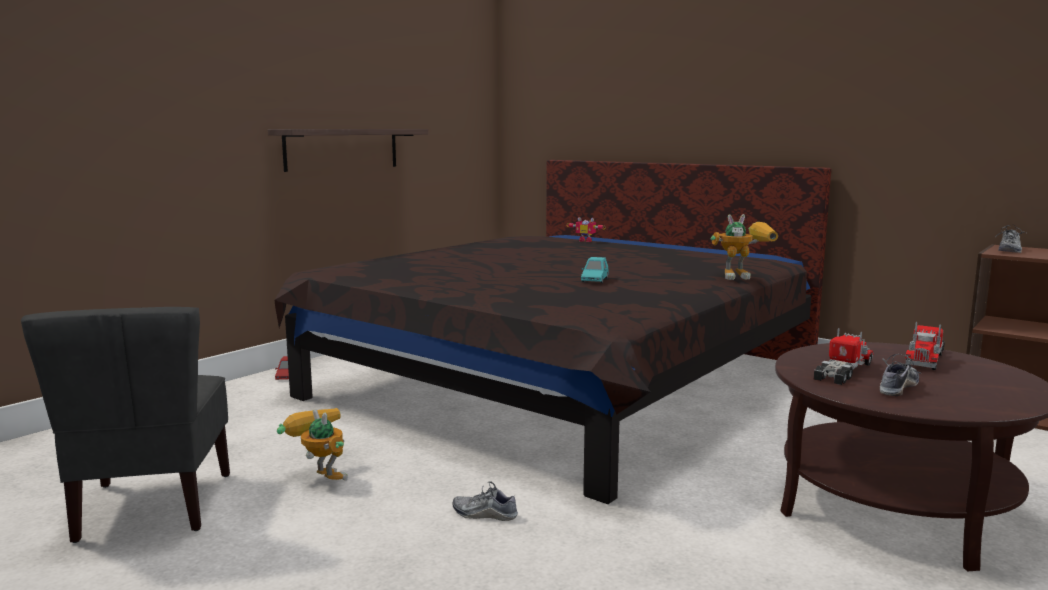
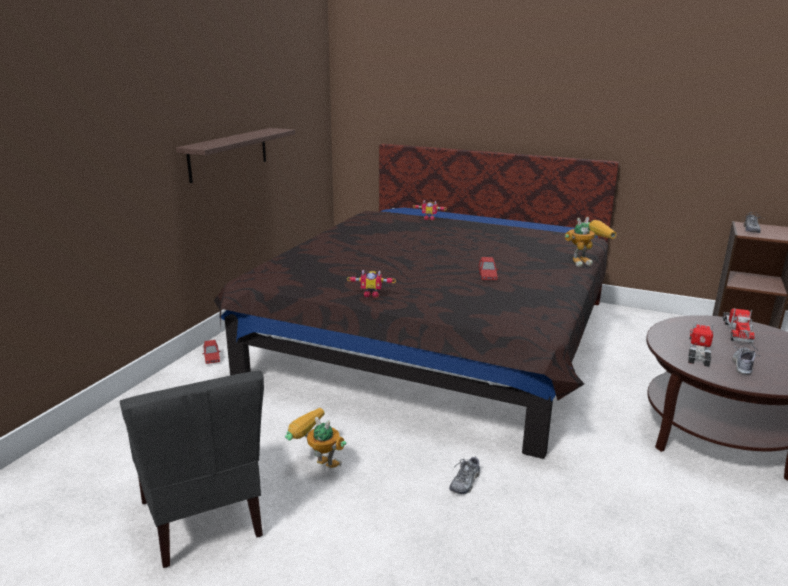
camera: 15 degrees left, 10 degrees up
(432, 285) = (371, 294): none -> toy robot
(484, 514) = (465, 482): shoe -> shoe turned 60 degrees counterclockwise
(594, 280) = (487, 276): turquoise toy car -> red toy car

